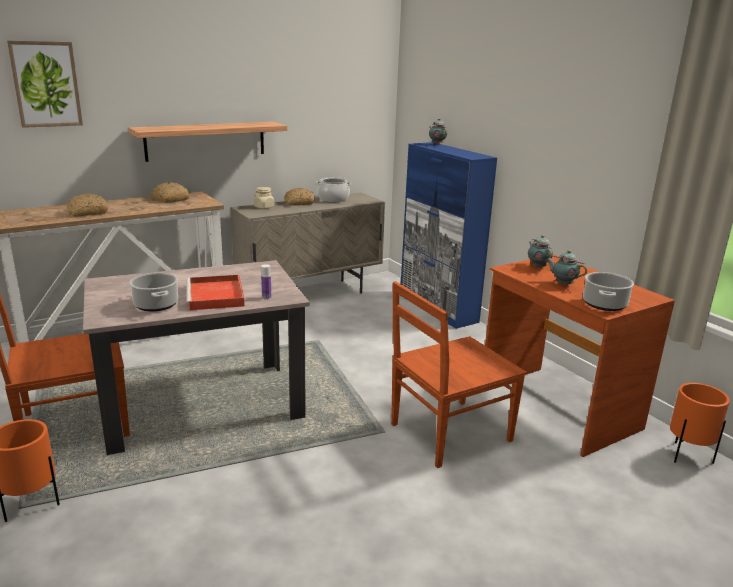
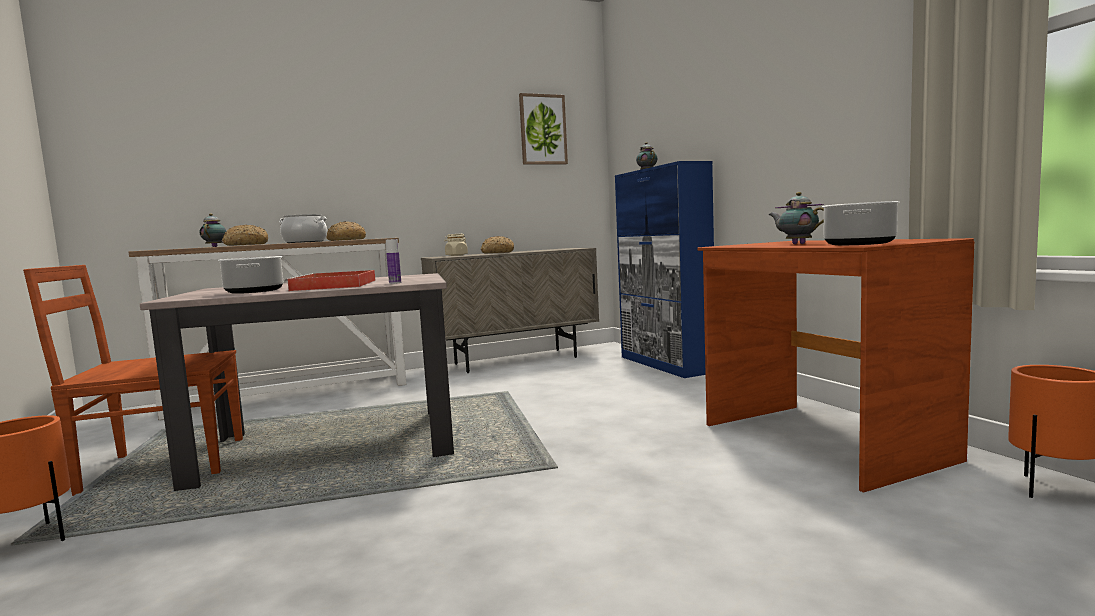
camera: 10 degrees right, 15 degrees down
(46, 84) = (218, 121): picture -> picture (543, 130)
(206, 141) = (392, 185): shelf -> none
(333, 199) = (538, 250): cooking pot -> cooking pot (305, 242)
(448, 433) = (649, 468): brown chair -> none
(537, 267) = (764, 243): teapot -> teapot (215, 247)

